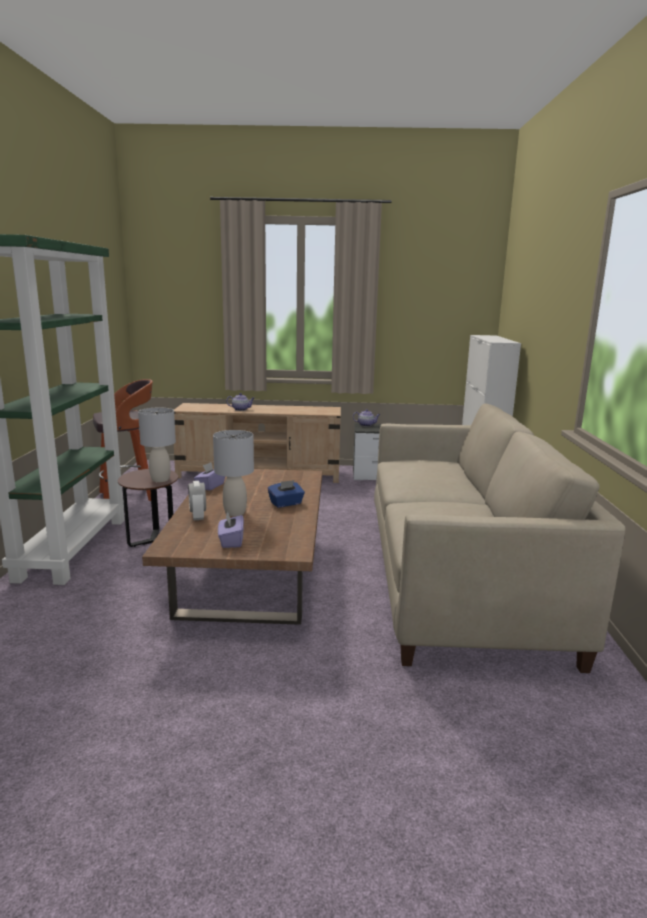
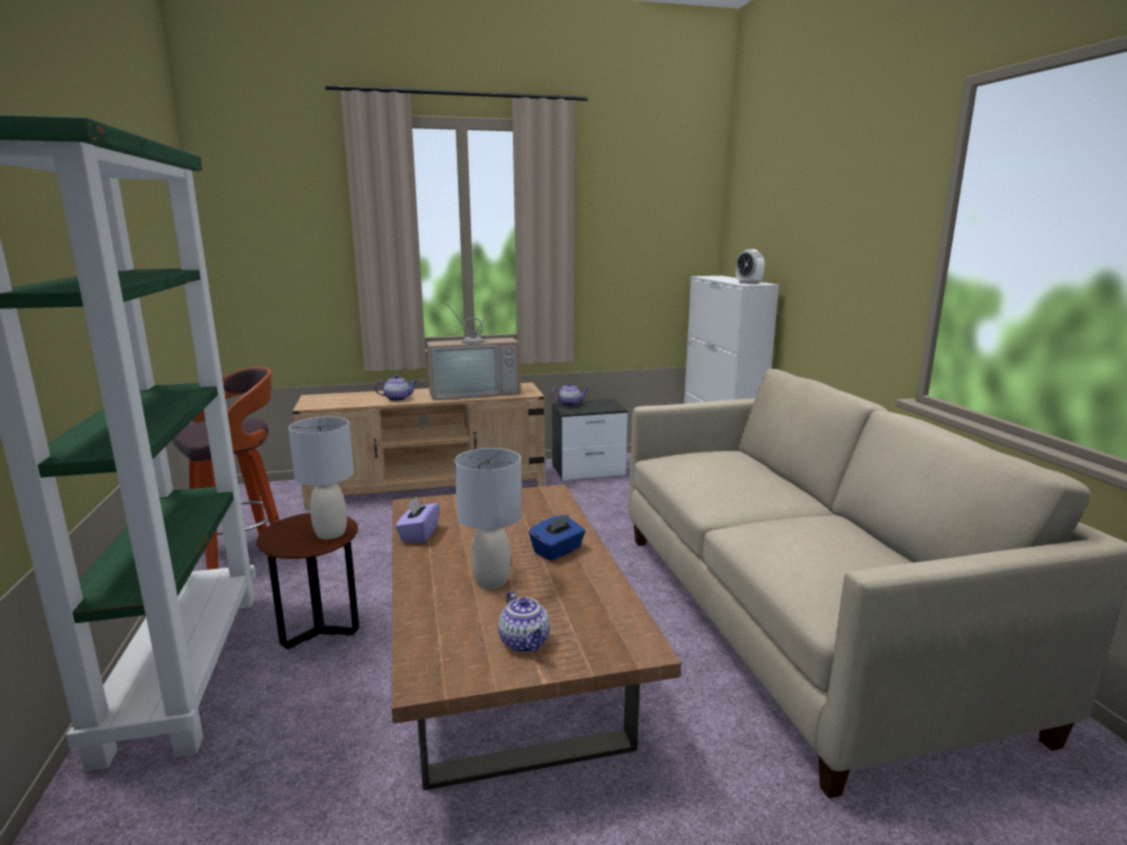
camera: 15 degrees left, 0 degrees up
(198, 516) = (436, 598): alarm clock -> alarm clock (748, 283)
(231, 541) = (525, 643): purple tissue box -> teapot
(294, 409) = (474, 392): none -> television

